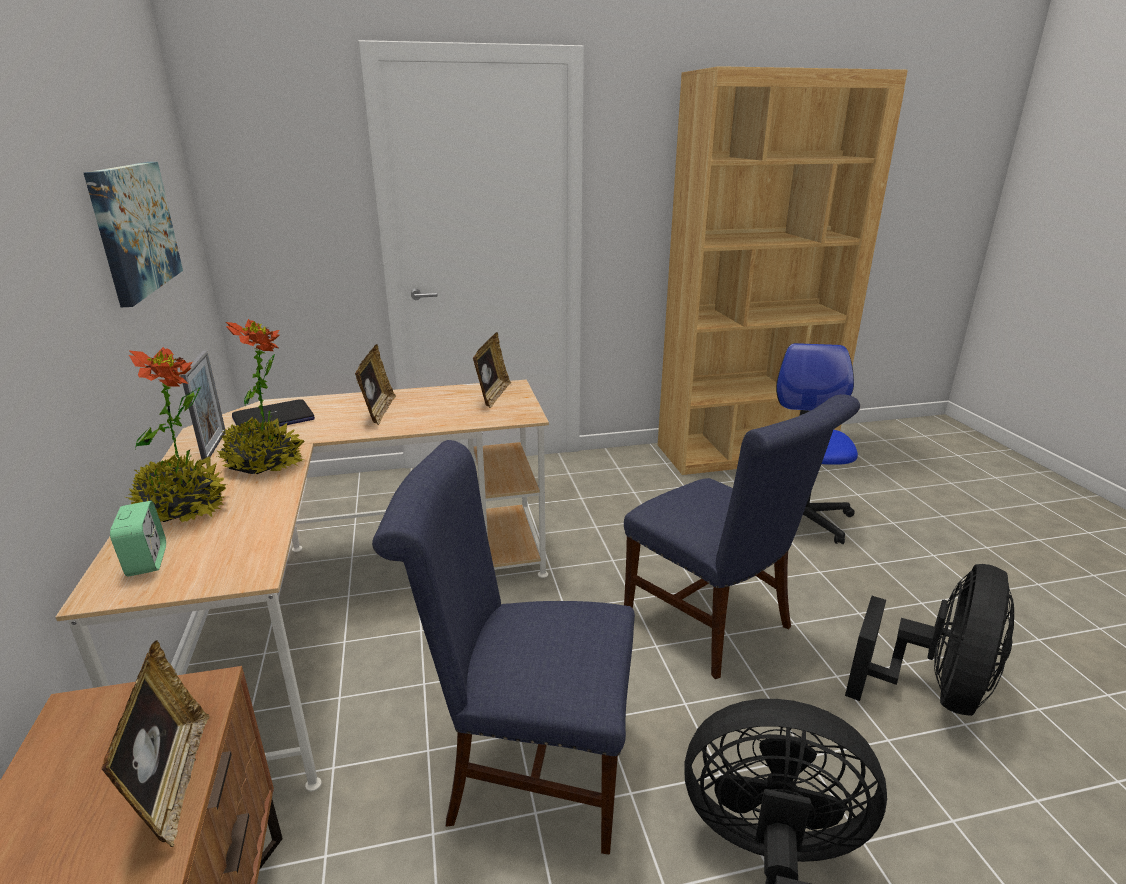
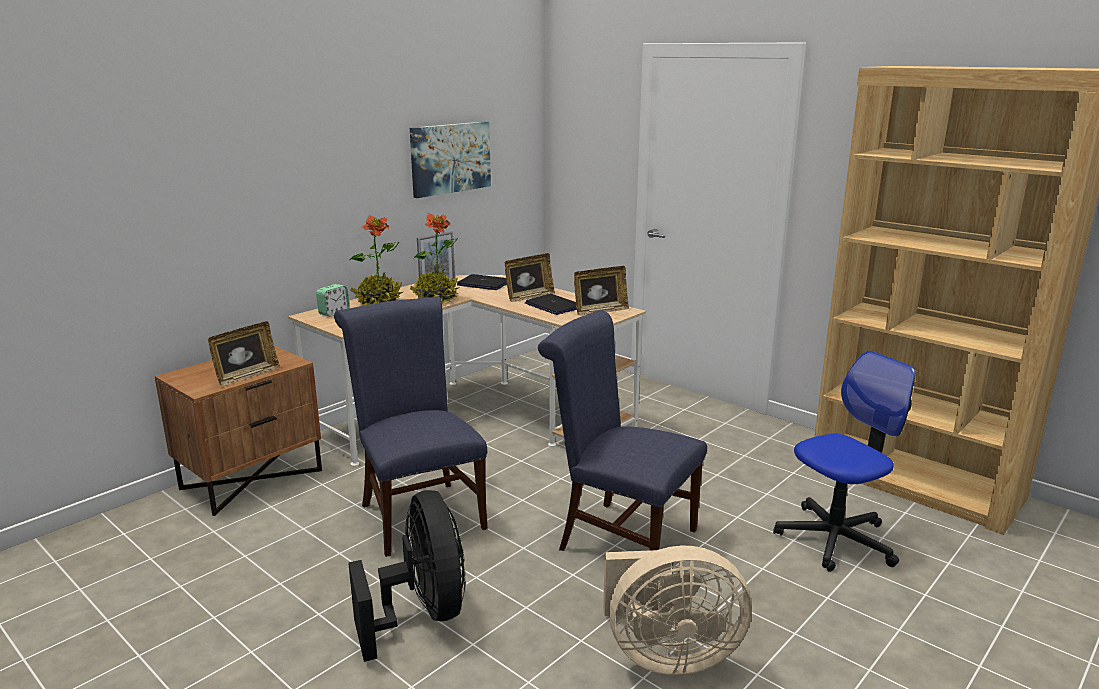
camera: 55 degrees right, 5 degrees down
(433, 410) = (552, 306): none -> laptop
(716, 625) = (619, 537): blue chair -> blue chair turned 105 degrees clockwise
(932, 690) = (667, 655): black fan -> beige fan

